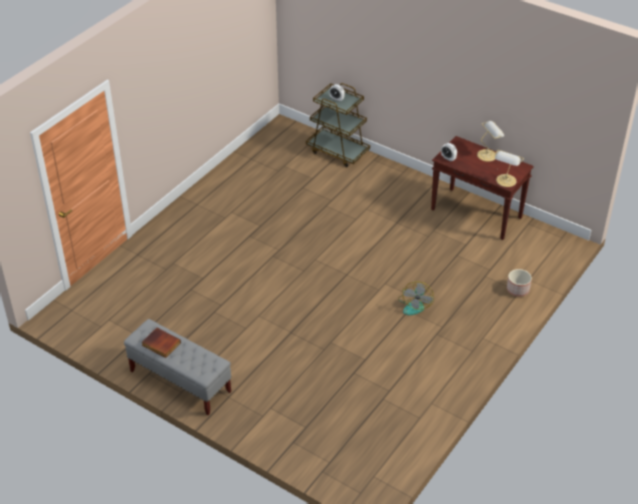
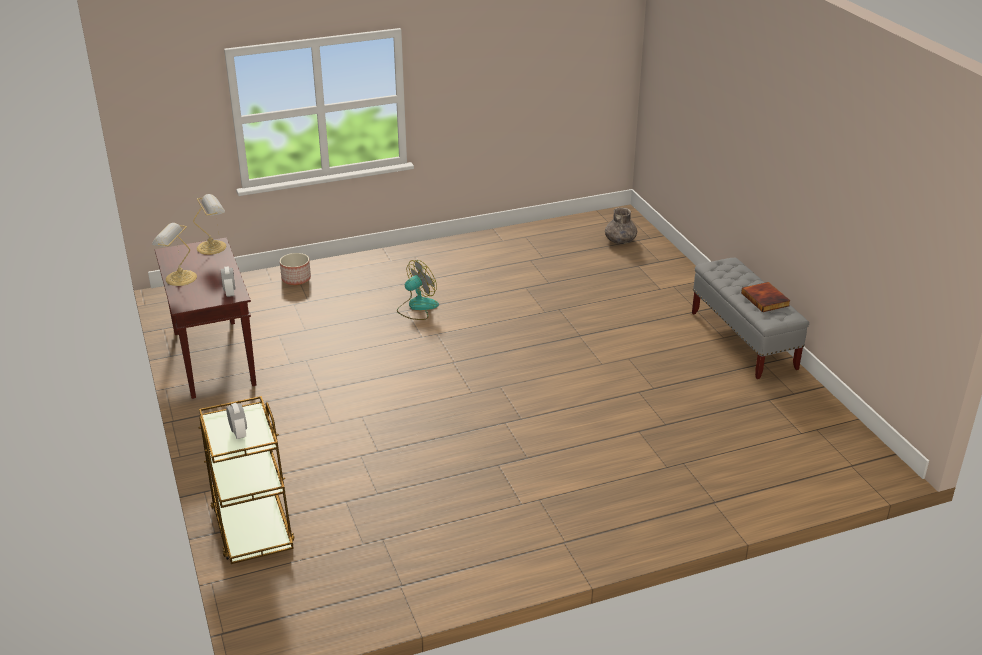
camera: 145 degrees left, 10 degrees down
(343, 454) = (620, 240): none -> grey vase

